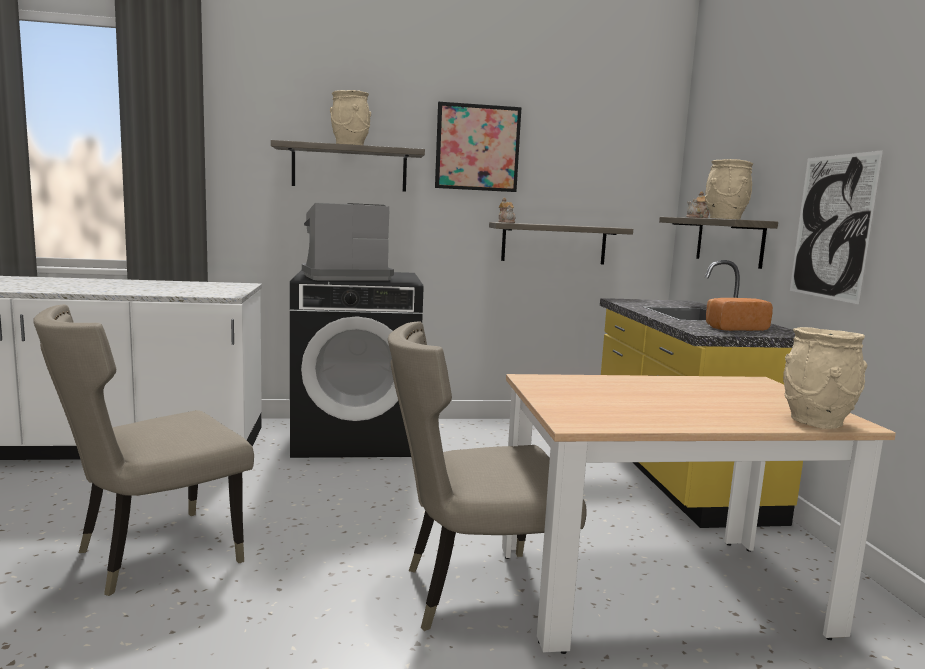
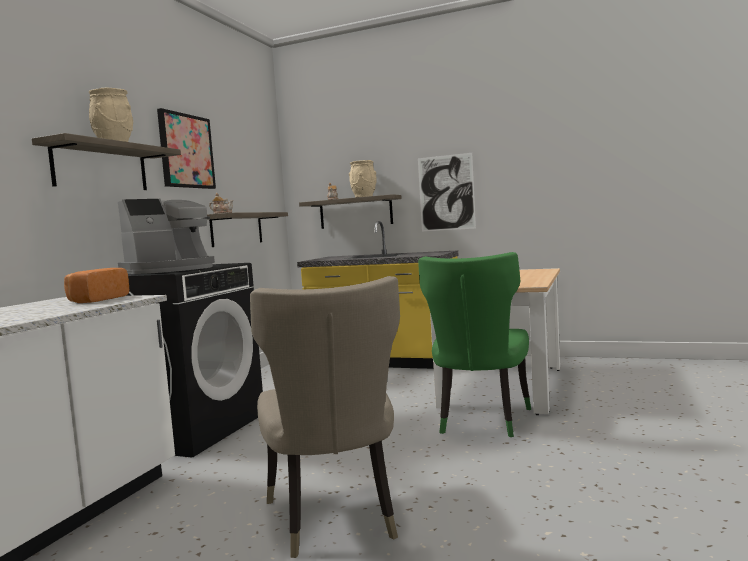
camera: 60 degrees left, 5 degrees down
(344, 277) = (171, 270): coffee machine -> coffee machine turned 135 degrees counterclockwise
(473, 593) = (480, 422): beige chair -> green chair
(734, 328) = (424, 253): bread -> bread (96, 300)
(817, 421) = (543, 271): beige vase -> none

